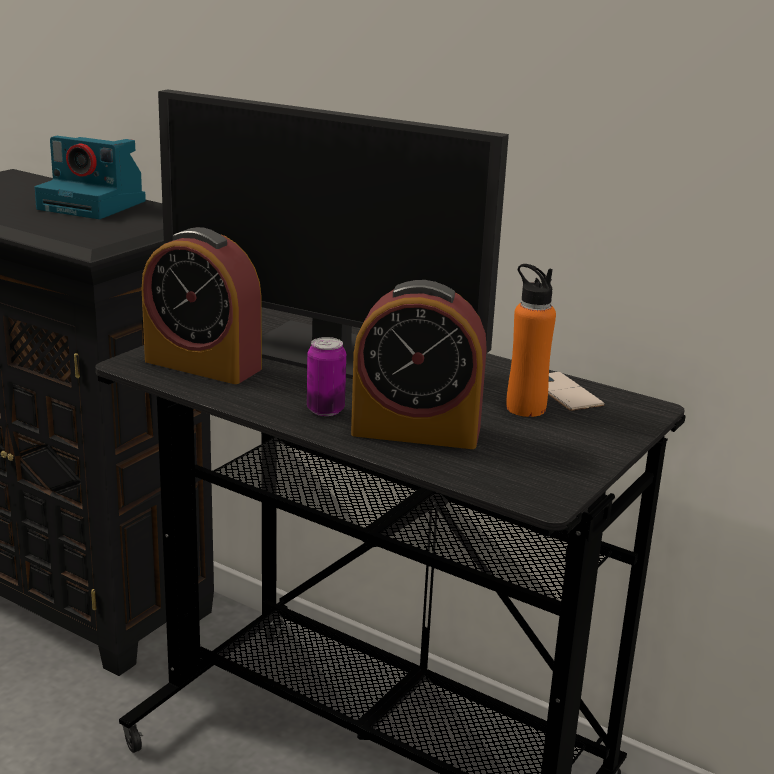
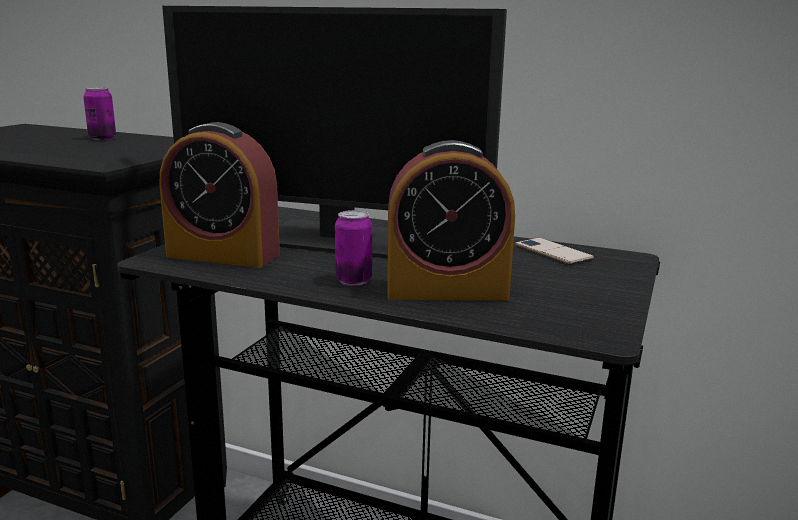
camera: 10 degrees left, 5 degrees down
(94, 205) = (102, 138): camera -> can
(525, 408) = (530, 265): orange bottle -> none

